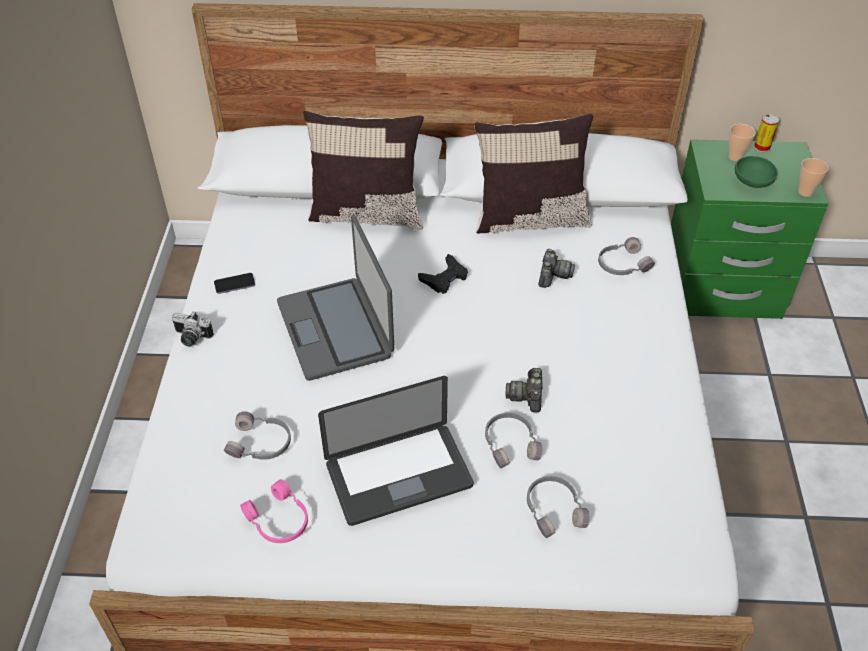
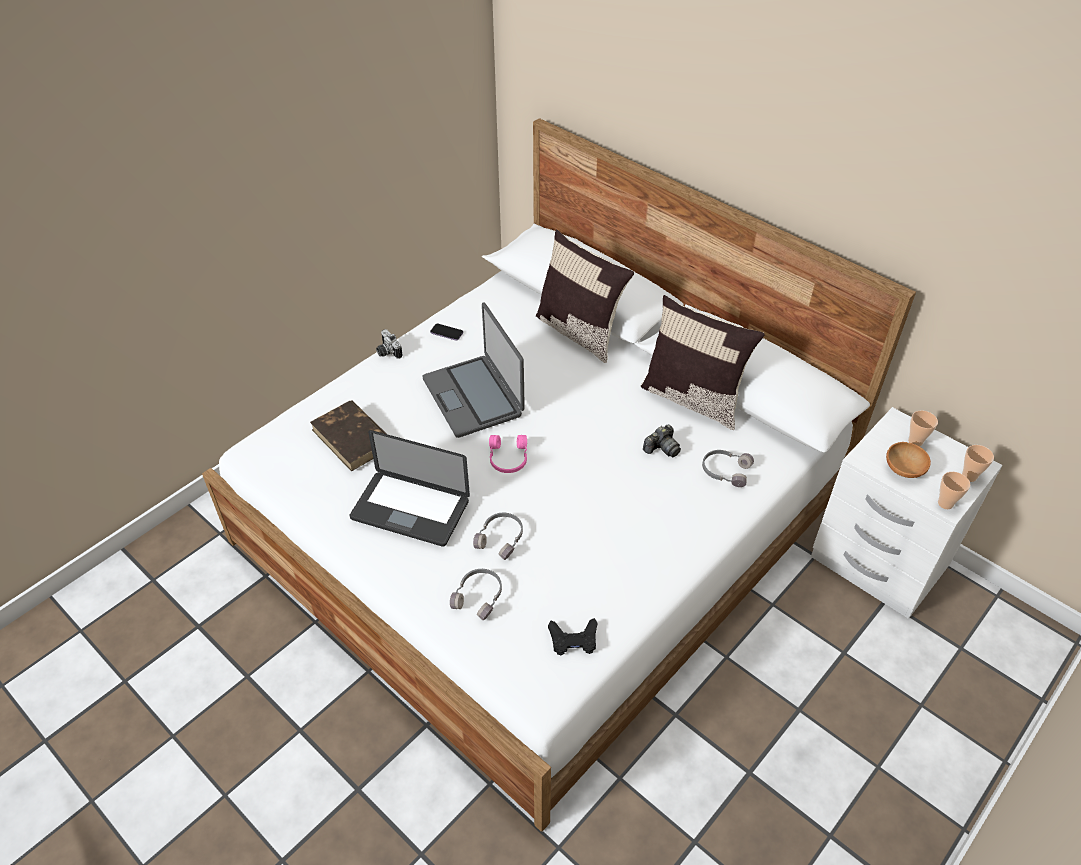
camera: 40 degrees right, 0 degrees up
(260, 444) = (353, 438): grey headphones -> brown book
(278, 520) = (318, 489): pink headphones -> pink headphones (507, 458)
(336, 329) = (474, 396): laptop -> laptop turned 45 degrees counterclockwise
(444, 278) = (582, 405): black game controller -> black game controller (573, 640)
(527, 396) = (547, 516): camera -> none
(721, 289) = (878, 562): green nightstand -> white nightstand
(752, 183) = (903, 470): green bowl -> brown bowl
(762, 147) = (951, 447): can -> none
(796, 162) = (969, 476): none -> cup

